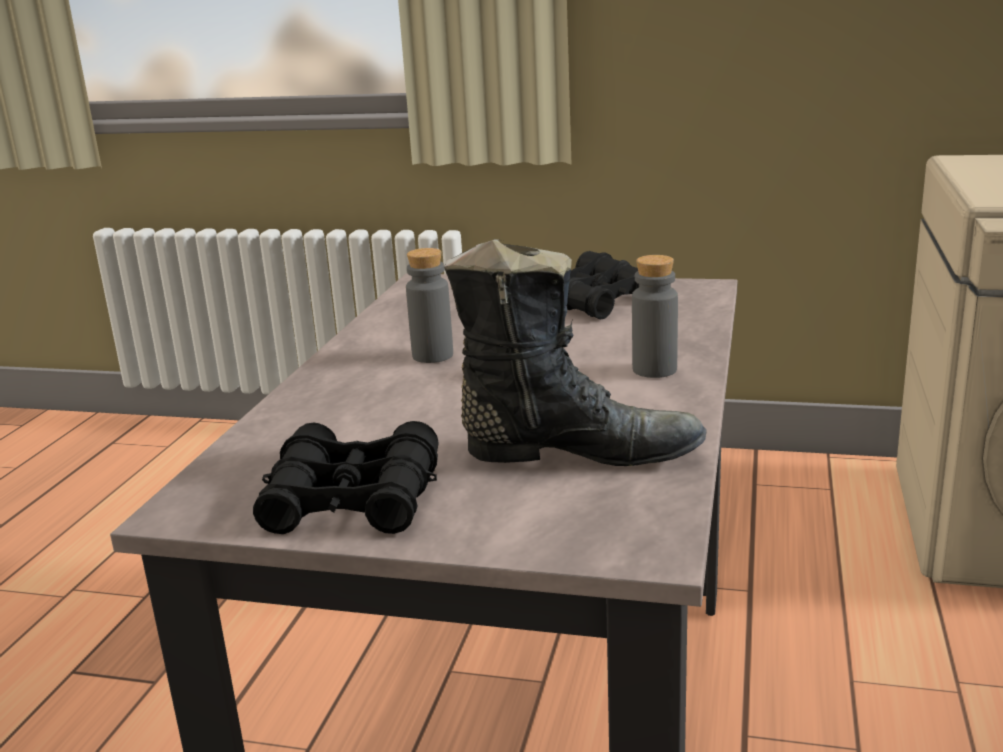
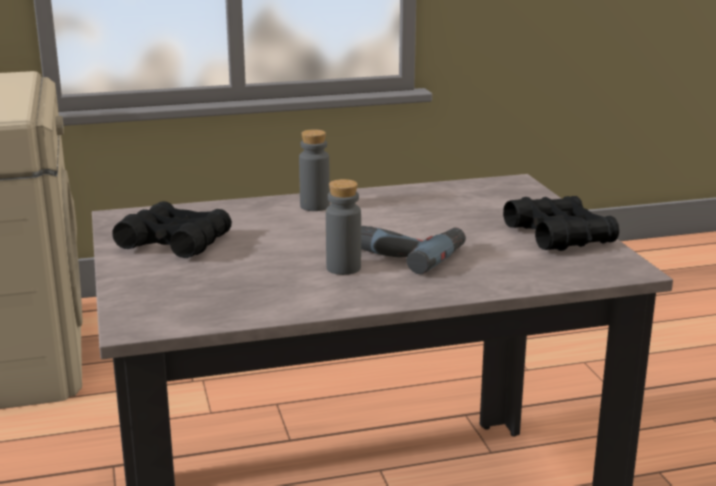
camera: 120 degrees left, 0 degrees up
(430, 392) = (409, 252): none -> power drill
(576, 453) = (448, 205): black boot -> none

